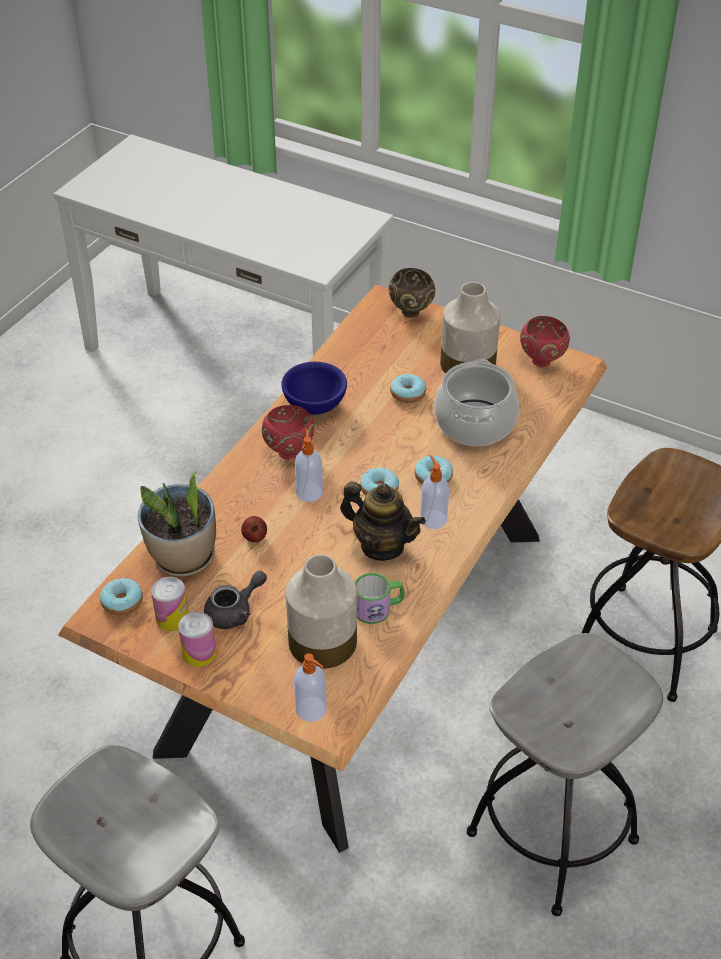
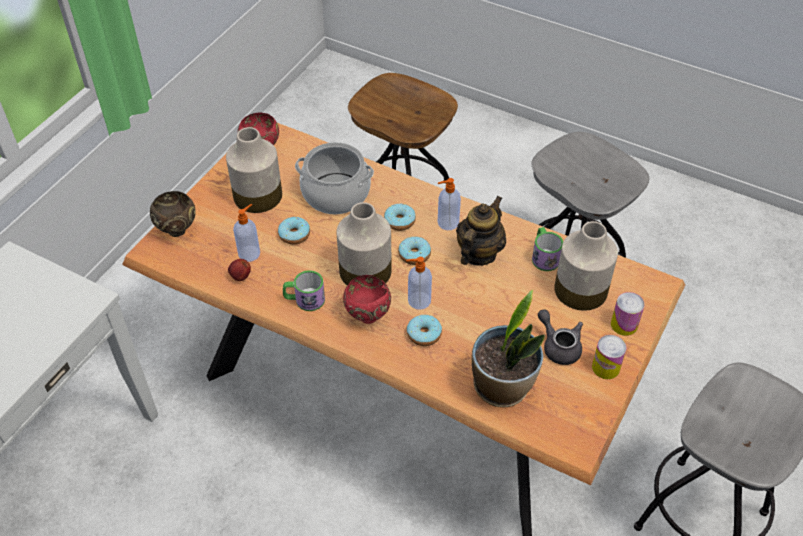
camera: 90 degrees left, 5 degrees up
(122, 602) = (558, 428): donut -> donut (424, 334)
(172, 618) = (571, 389): can -> can (624, 324)
(254, 538) = (475, 337): apple -> apple (240, 277)
(312, 710) = (647, 294): soap dispenser -> soap dispenser (250, 253)
(314, 405) = (304, 300): blue bowl -> mug
(356, 449) = (365, 270): none -> beige vase

